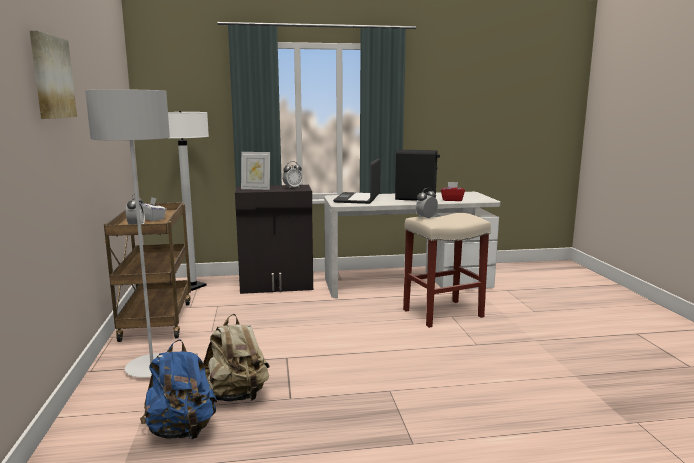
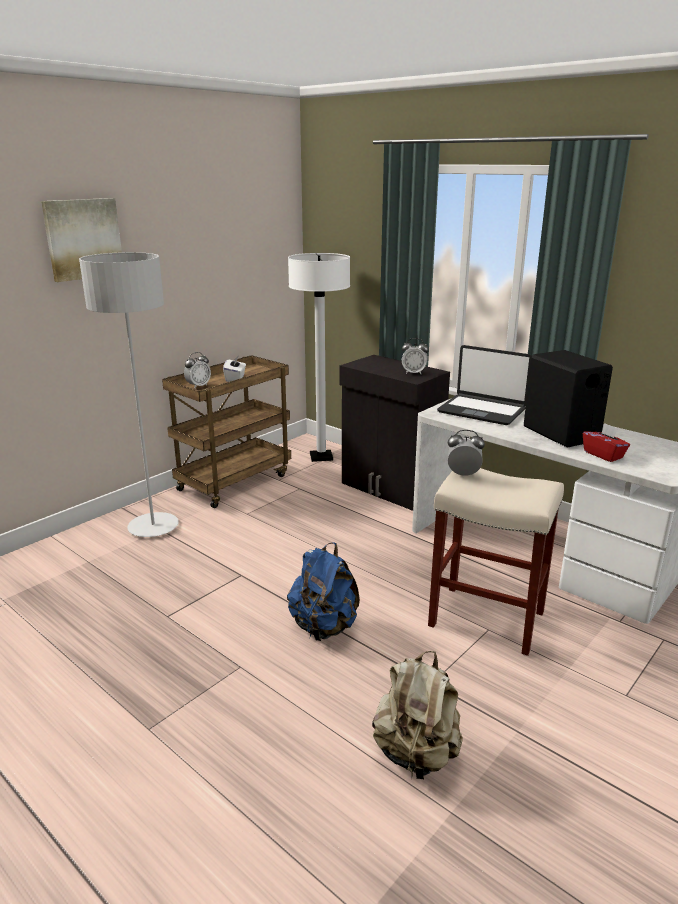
camera: 50 degrees right, 10 degrees up
(182, 431) = (72, 593): blue backpack -> blue backpack (324, 627)
(236, 396) = (146, 588): beige backpack -> beige backpack (416, 754)
(256, 189) = (374, 364): picture frame -> none
(358, 199) = (482, 410): laptop -> laptop turned 120 degrees counterclockwise

